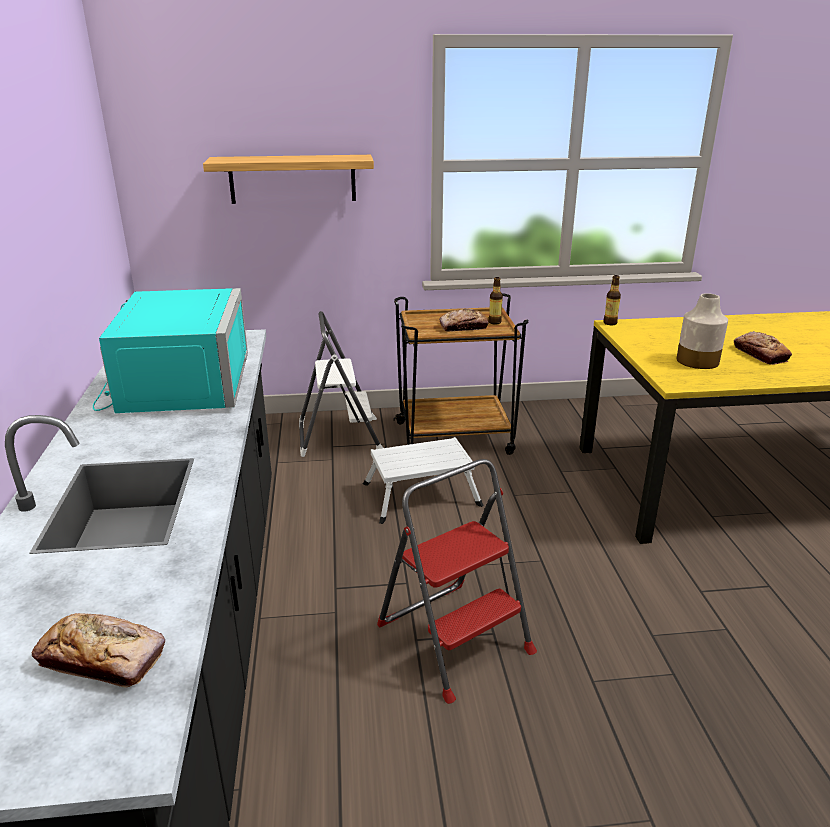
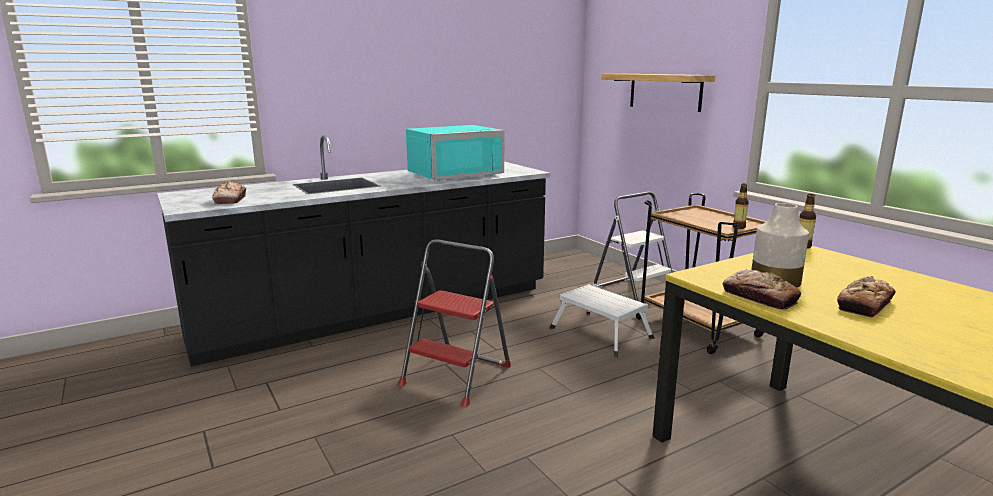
camera: 65 degrees right, 10 degrees down
(463, 327) = (707, 221): bread -> bread (759, 297)

